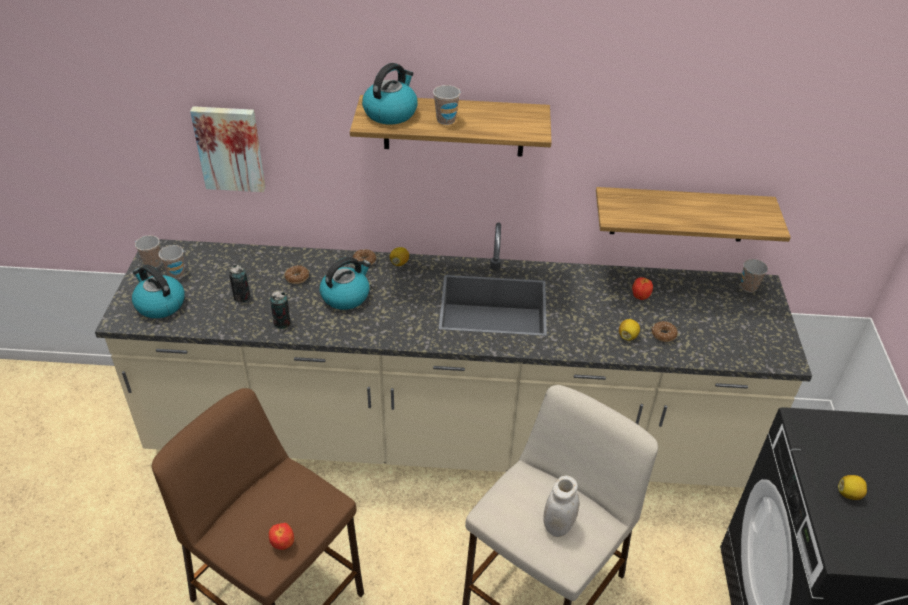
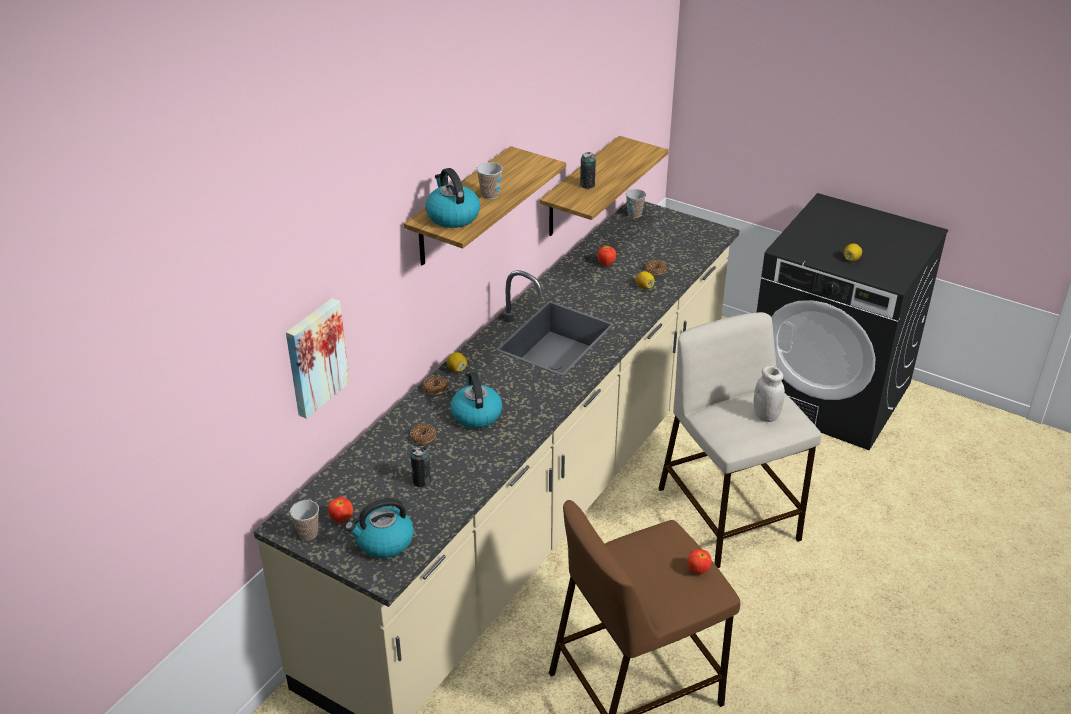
camera: 60 degrees left, 5 degrees down
(176, 273) = (342, 519): cup -> apple
(282, 323) = (482, 464): can -> can (587, 185)

